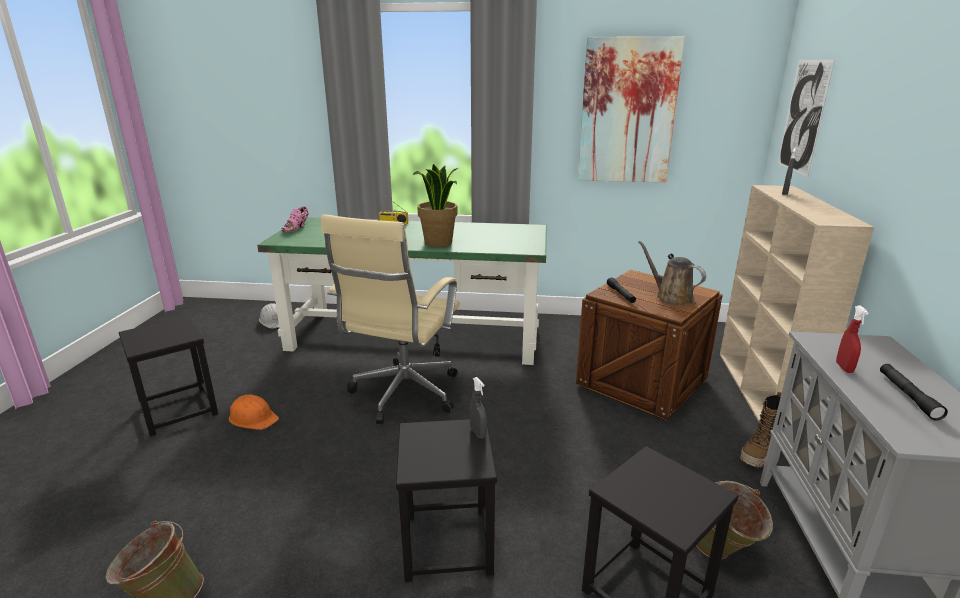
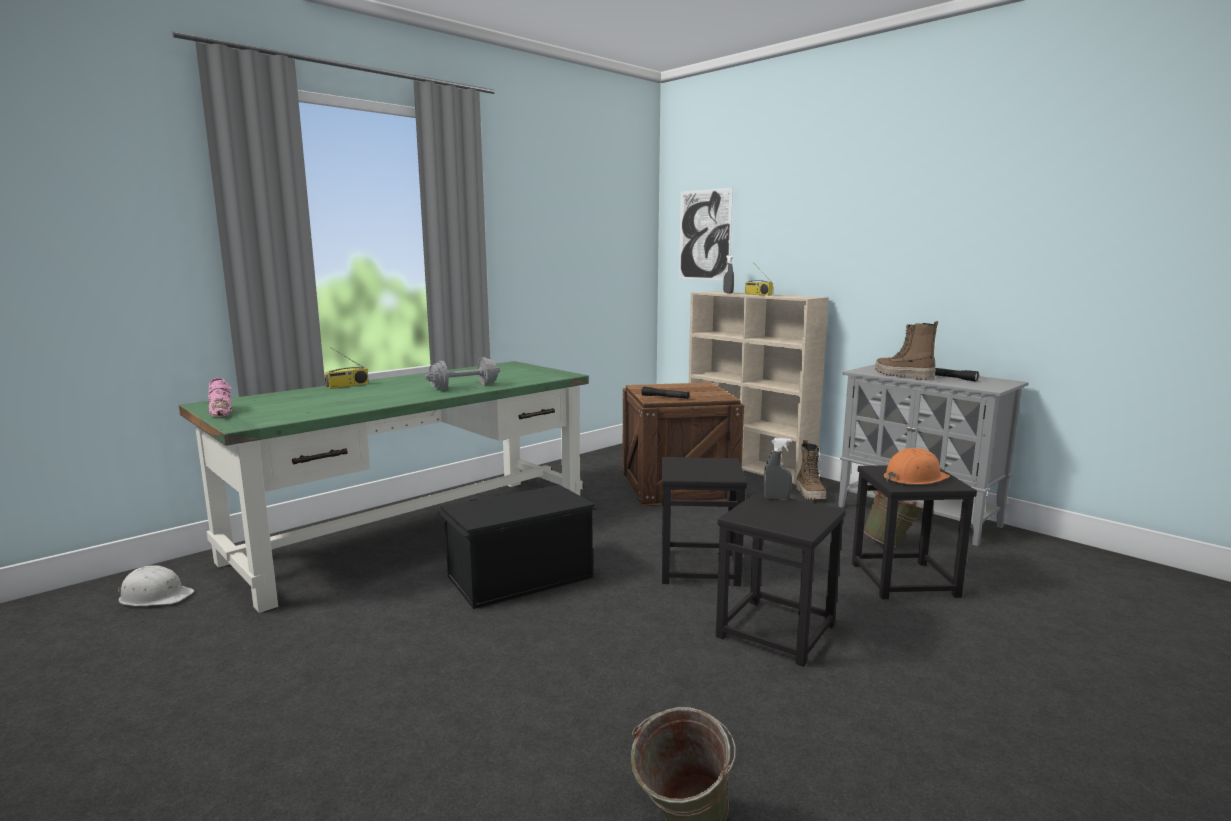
camera: 50 degrees left, 10 degrees down
(180, 410) = (245, 734): black stool -> black stool (699, 567)
(253, 418) = (388, 677): orange hard hat -> orange hard hat (914, 478)
(403, 395) = (518, 576): beige office chair -> black storage box
(438, 243) = (464, 387): potted plant -> grey dumbbell
(627, 112) = (560, 236): picture -> none
(671, 297) = (697, 391): brown watering can -> none
(802, 203) = (757, 294): none -> radio
(844, 368) = (903, 376): red spray bottle -> boot

